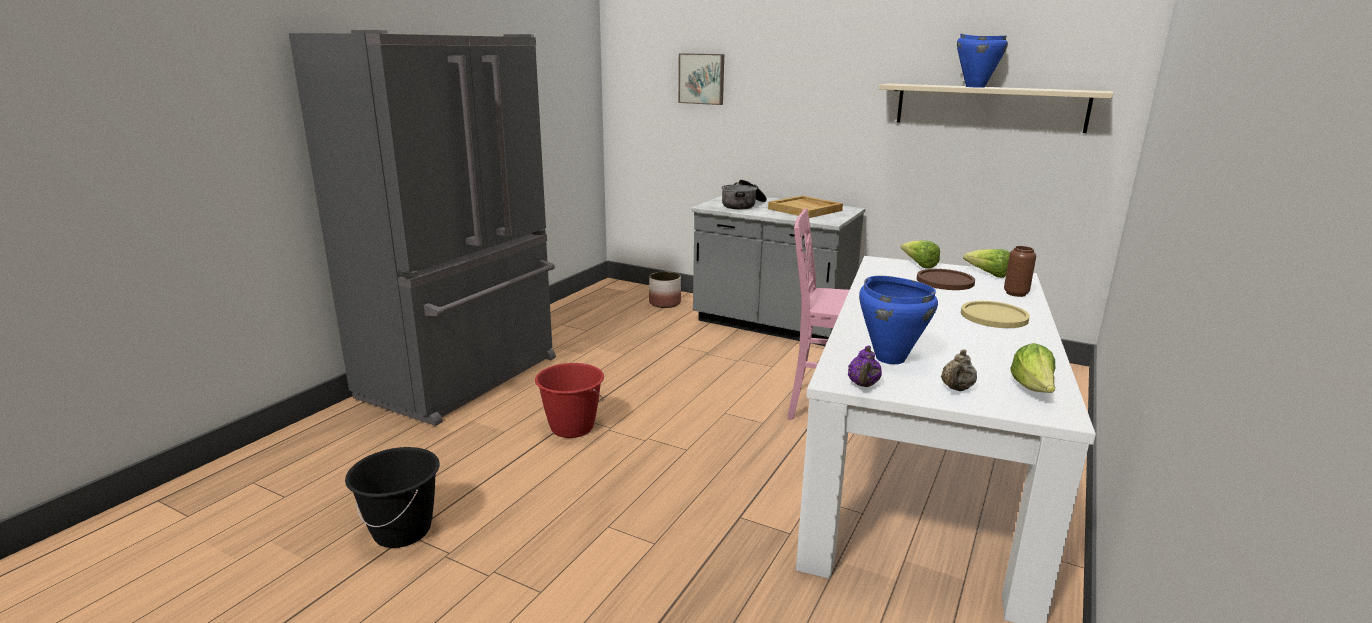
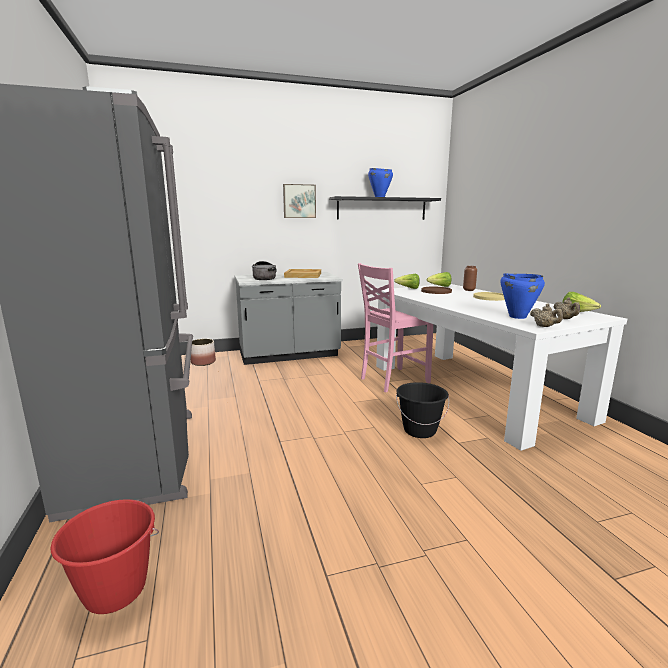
camera: 45 degrees left, 5 degrees down
(403, 531) = (317, 576): black bucket -> black bucket (419, 430)
(571, 428) = (290, 448): red bucket -> red bucket (115, 591)
(702, 78) = (202, 196): picture -> picture (299, 201)
(863, 385) = (544, 326): purple teapot -> beige teapot
(989, 107) = (382, 208): beige shelf -> black shelf

